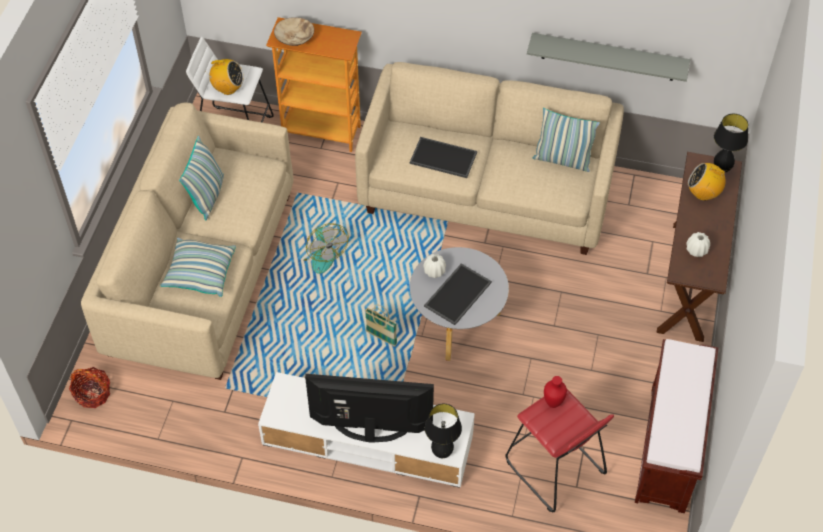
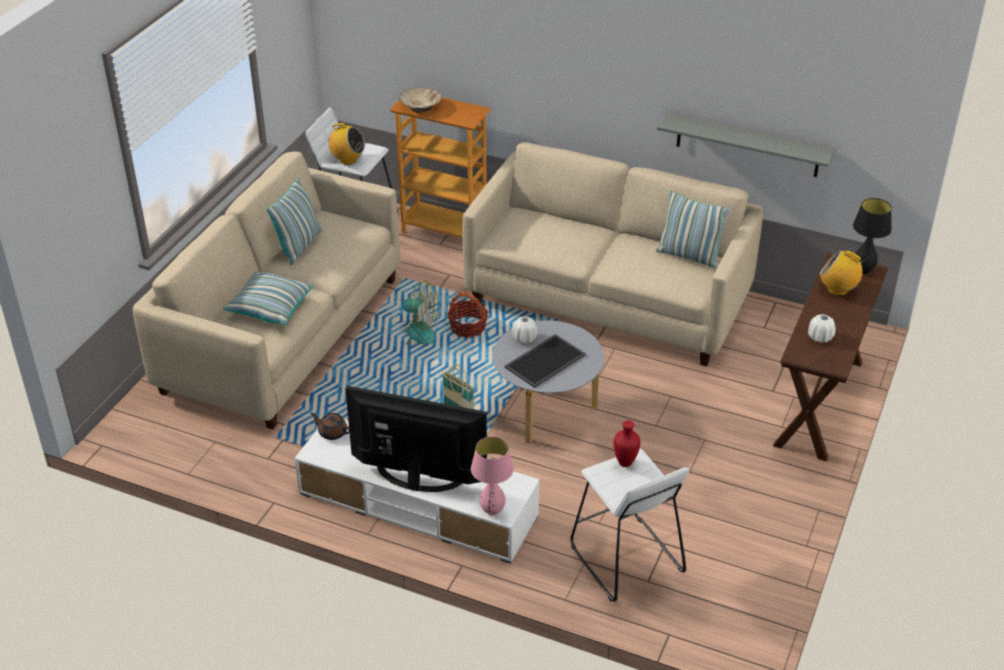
camera: 10 degrees right, 15 degrees down
(93, 393) = (133, 425): basket -> basket (468, 327)
(284, 391) = (332, 432): none -> brown teapot
(320, 254) = (413, 333): fan -> fan turned 60 degrees counterclockwise
(442, 158) = (557, 241): tray -> none
(442, 453) = (492, 511): black table lamp -> pink table lamp
(554, 468) = (625, 559): red stool -> white stool
(668, 449) = (765, 559): brown bench -> none

